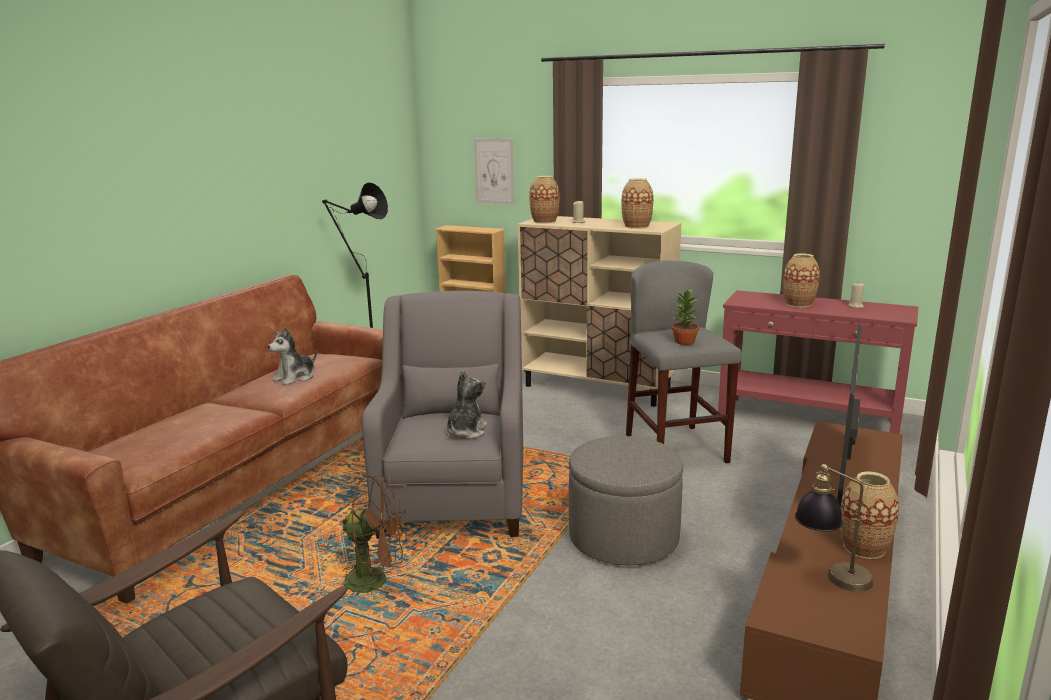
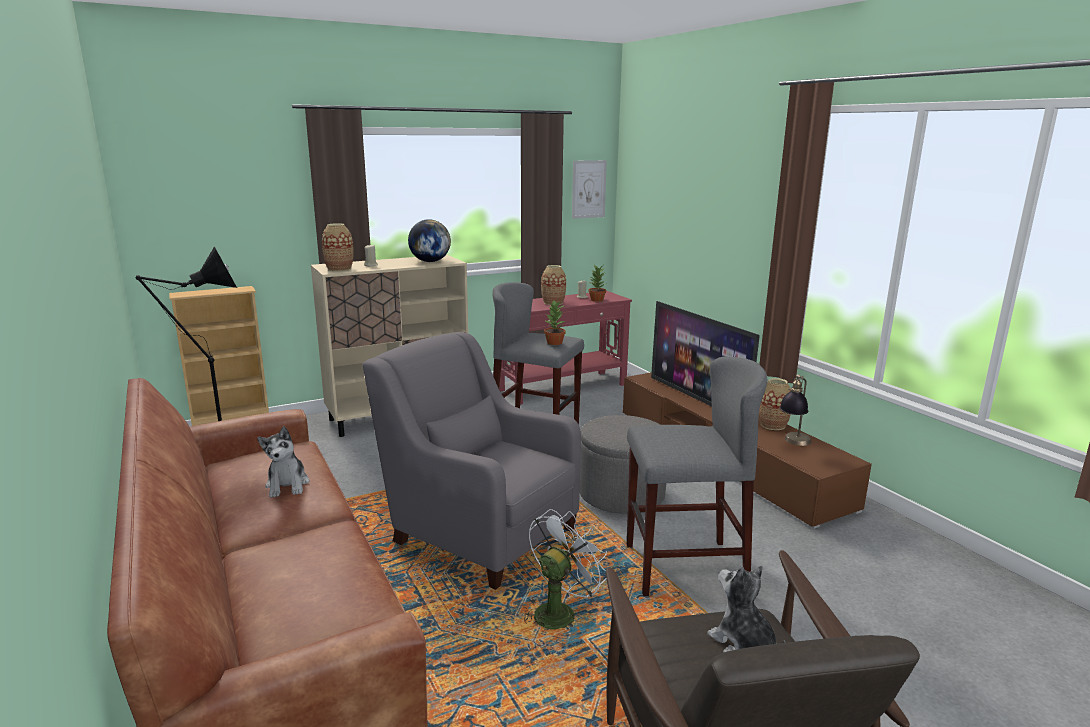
camera: 55 degrees left, 0 degrees up
(376, 581) = (559, 611): brown fan -> white fan
(465, 432) = (525, 457): plush toy -> plush toy (742, 644)
(494, 171) = (231, 225): picture -> picture (588, 189)
(524, 625) = (684, 568): none -> grey stool
(636, 226) = (430, 261): vase -> globe
(864, 313) = (597, 300): none -> potted plant

